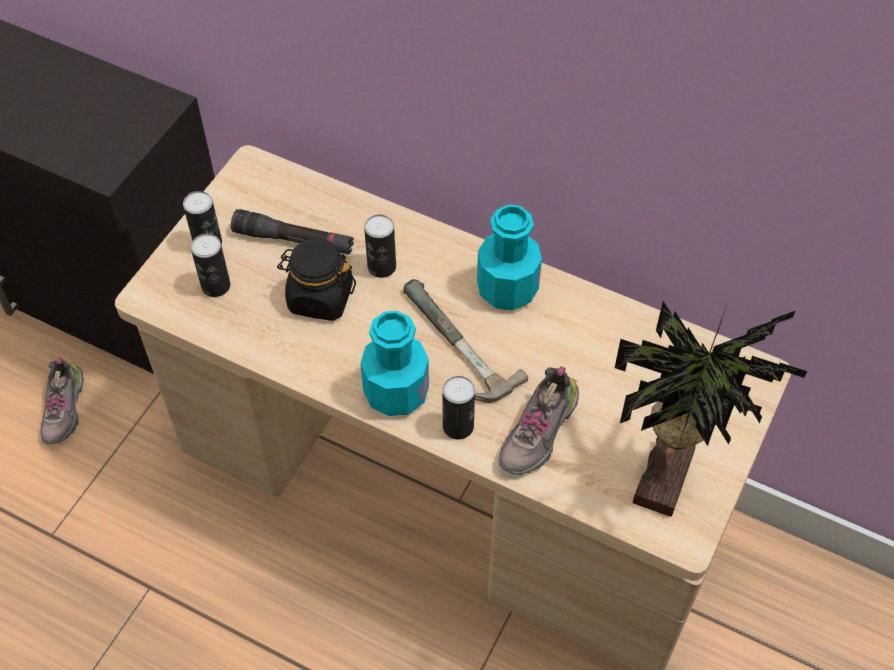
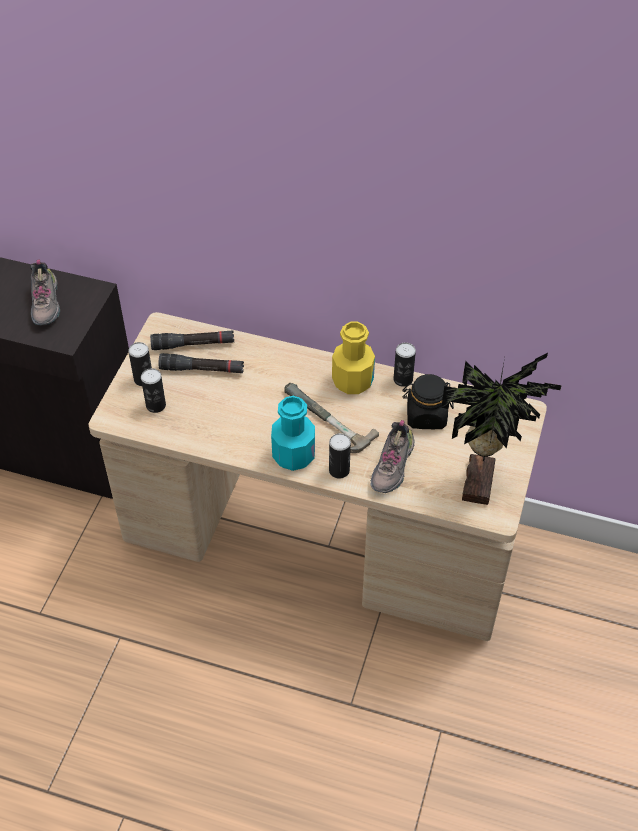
camera: 10 degrees left, 5 degrees down
(65, 409) = (30, 526): shoe -> shoe (46, 304)
(290, 201) = (193, 344): none -> black flashlight
(320, 298) = (228, 403): black jar -> black jar (426, 416)
(382, 266) = (265, 378): can -> can (403, 379)
(507, 289) = (352, 381): turquoise bottle -> yellow bottle

